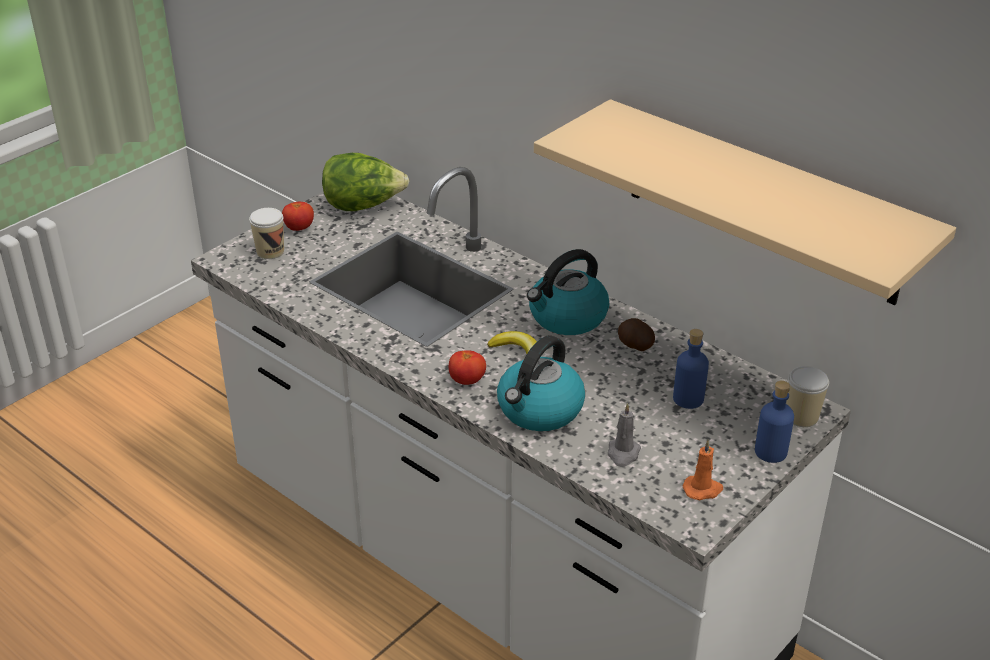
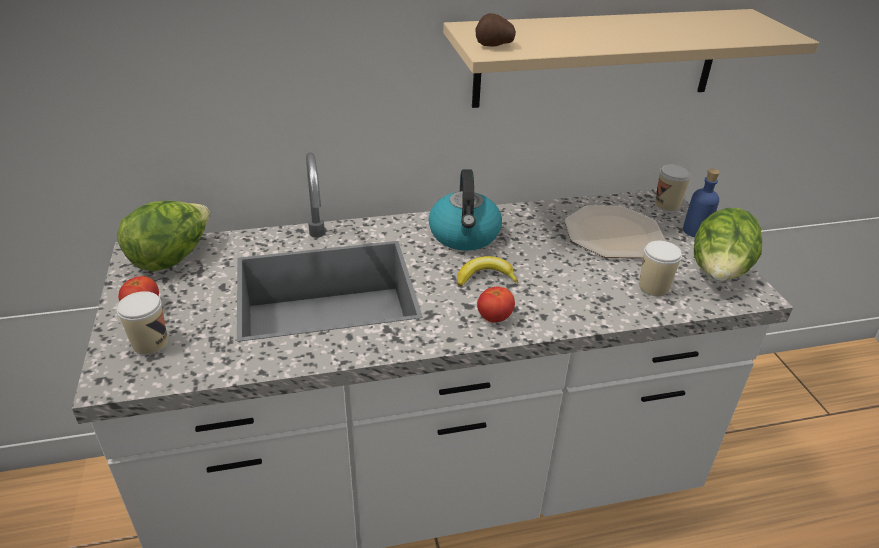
camera: 55 degrees left, 0 degrees up
(539, 410) = (568, 300): kettle -> none
(623, 454) = (653, 287): grey candle -> cup
(634, 346) = (530, 225): potato -> potato (494, 46)
(688, 399) = (612, 233): blue bottle -> plate
(703, 489) = (718, 273): orange candle -> lettuce

